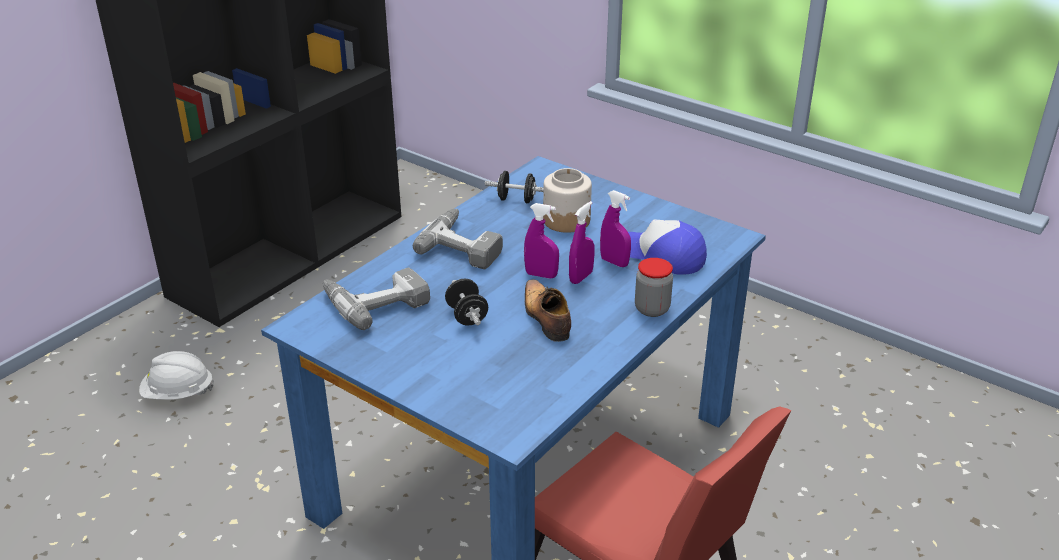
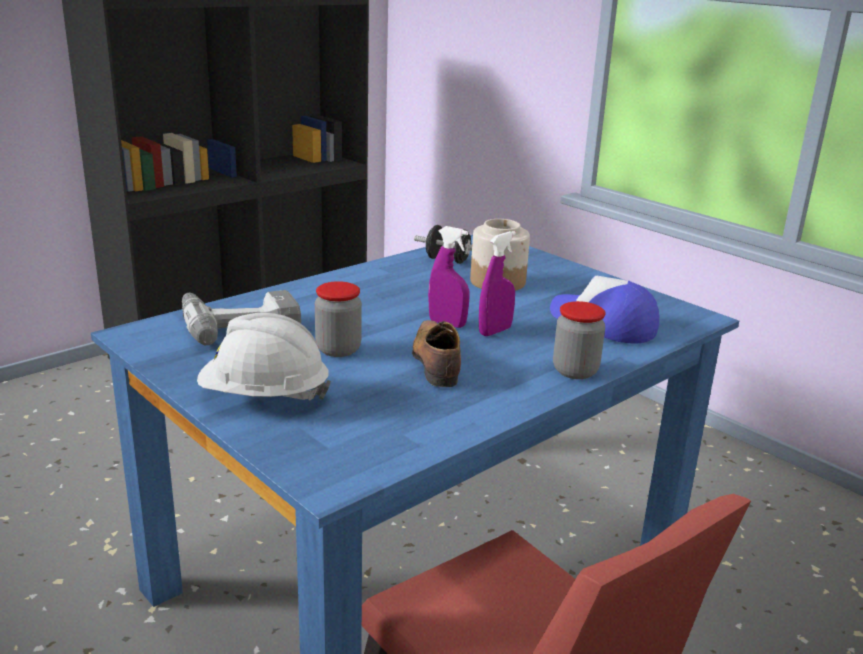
camera: 10 degrees right, 10 degrees down
(178, 393) = (72, 443): white hard hat -> white hard hat (264, 397)
(465, 245) = (370, 289): power drill -> none
(467, 316) = (338, 349): black dumbbell -> jar
(614, 262) = (541, 323): purple spray bottle -> none

